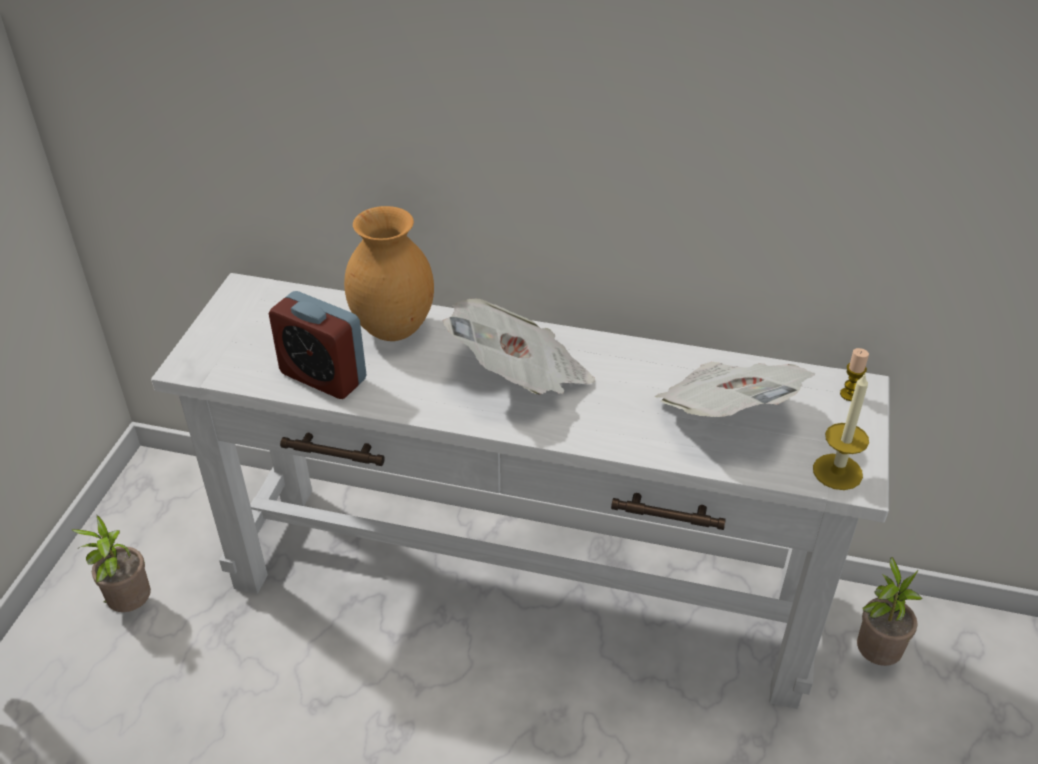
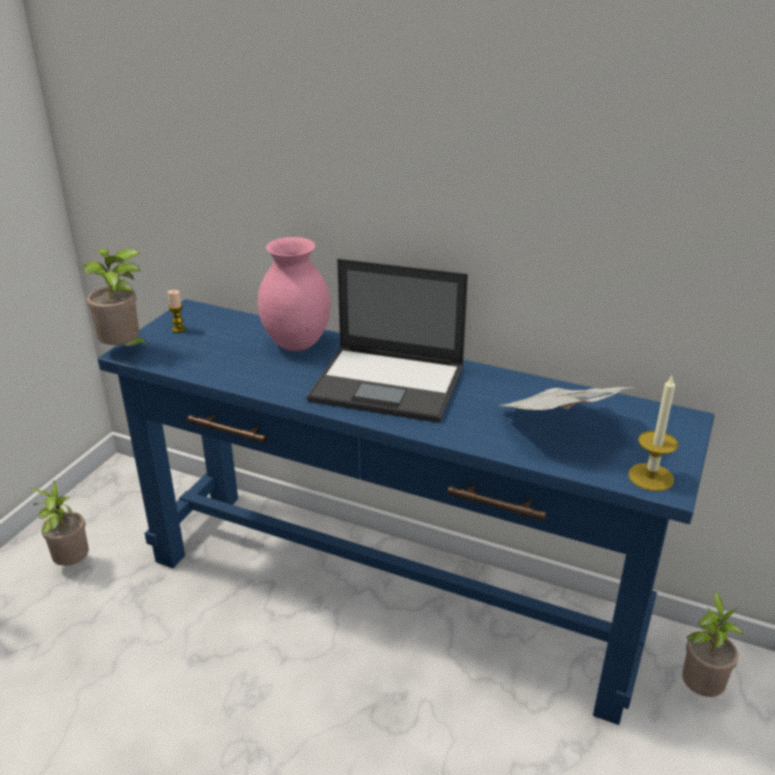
camera: 10 degrees right, 10 degrees down
(182, 363) = (124, 350): none -> potted plant
(323, 376) = (230, 369): alarm clock -> none
(392, 331) = (296, 345): brown vase -> pink vase
(520, 588) = (389, 592): white console table -> blue console table
(521, 377) = (390, 384): newspaper -> laptop
(849, 394) = (674, 423): candle -> candle (178, 329)

